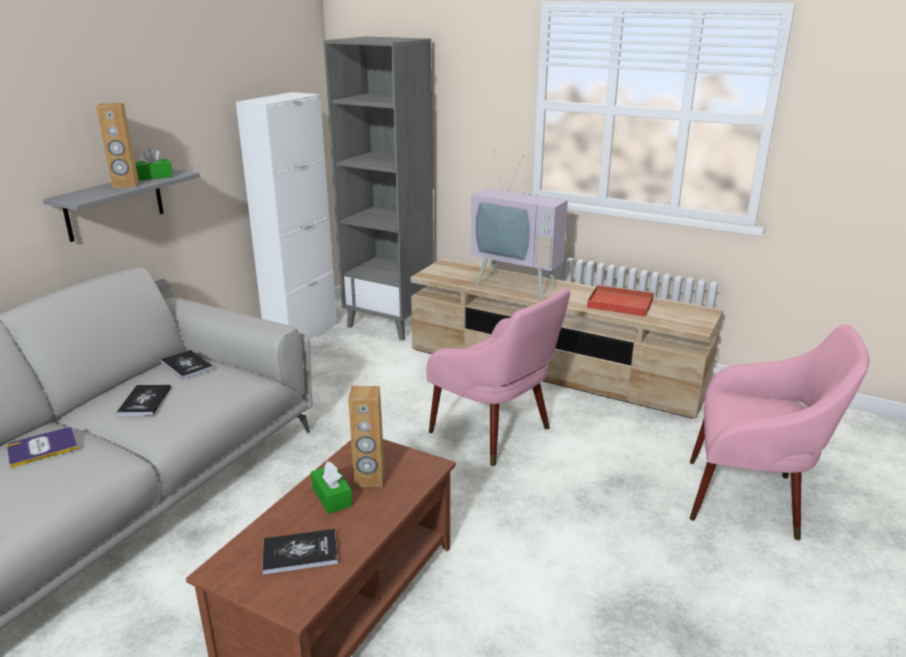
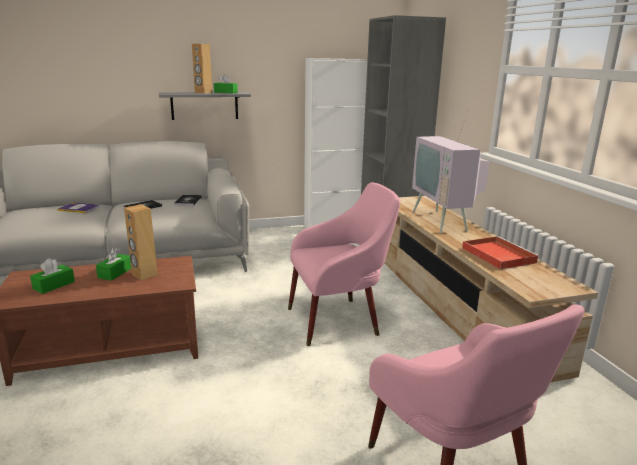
camera: 45 degrees right, 5 degrees down
(300, 552) = (54, 285): book -> green tissue box
(496, 433) = (338, 320): pink armchair -> pink armchair turned 105 degrees counterclockwise

